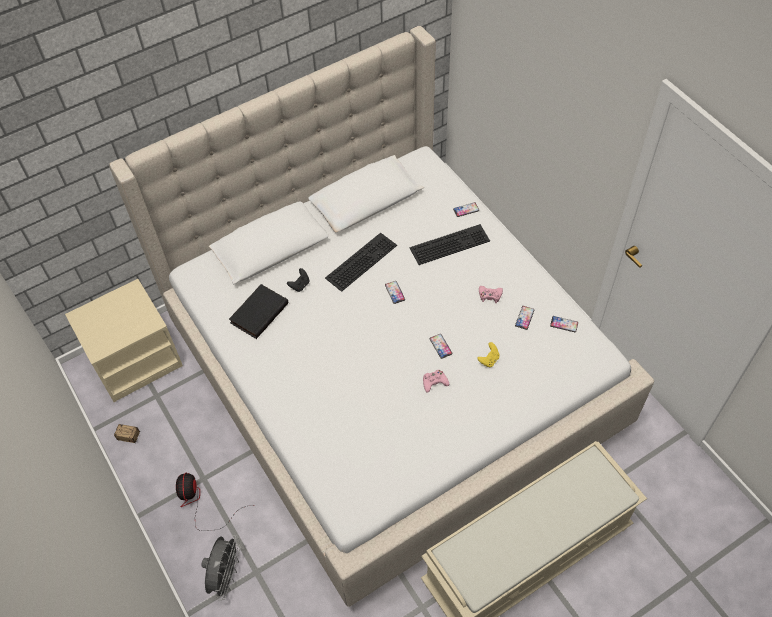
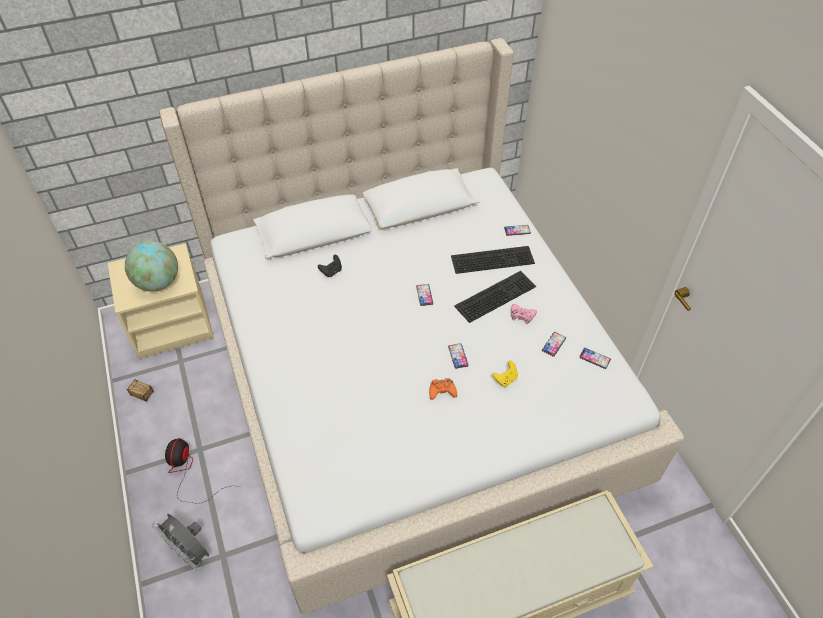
camera: 10 degrees right, 5 degrees down
(124, 325) = (158, 282): none -> globe
(226, 575) = (191, 552): grey fan -> grey fan turned 105 degrees clockwise
(258, 312) = (283, 289): black book -> none
(361, 260) = (398, 259): keyboard -> keyboard (495, 295)
(434, 382) = (442, 391): pink game controller -> orange game controller

